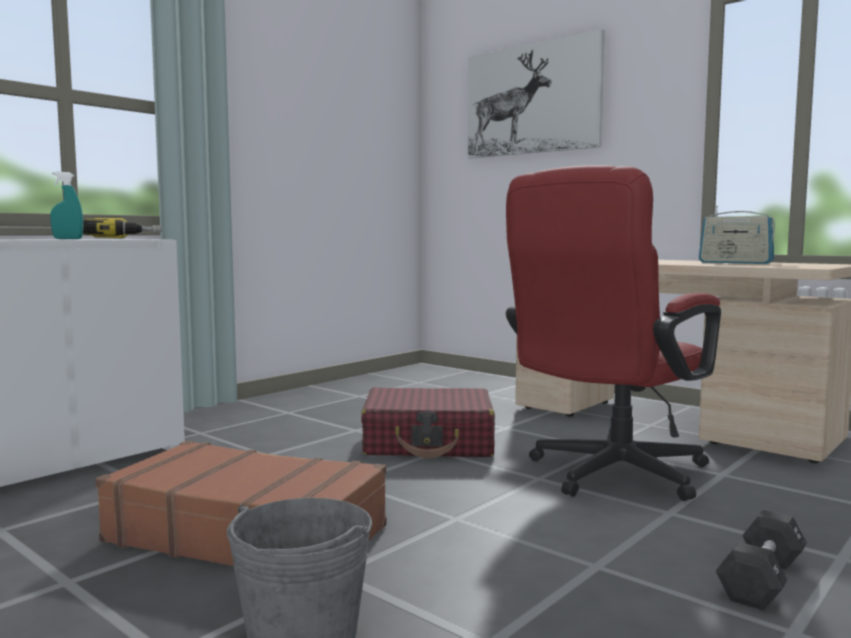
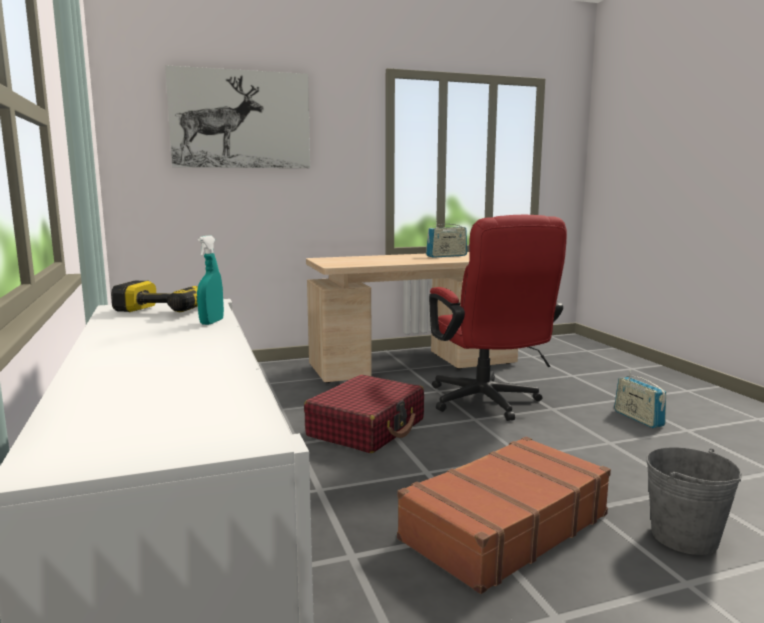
camera: 60 degrees left, 5 degrees up
(761, 580) = (638, 418): black dumbbell -> radio

